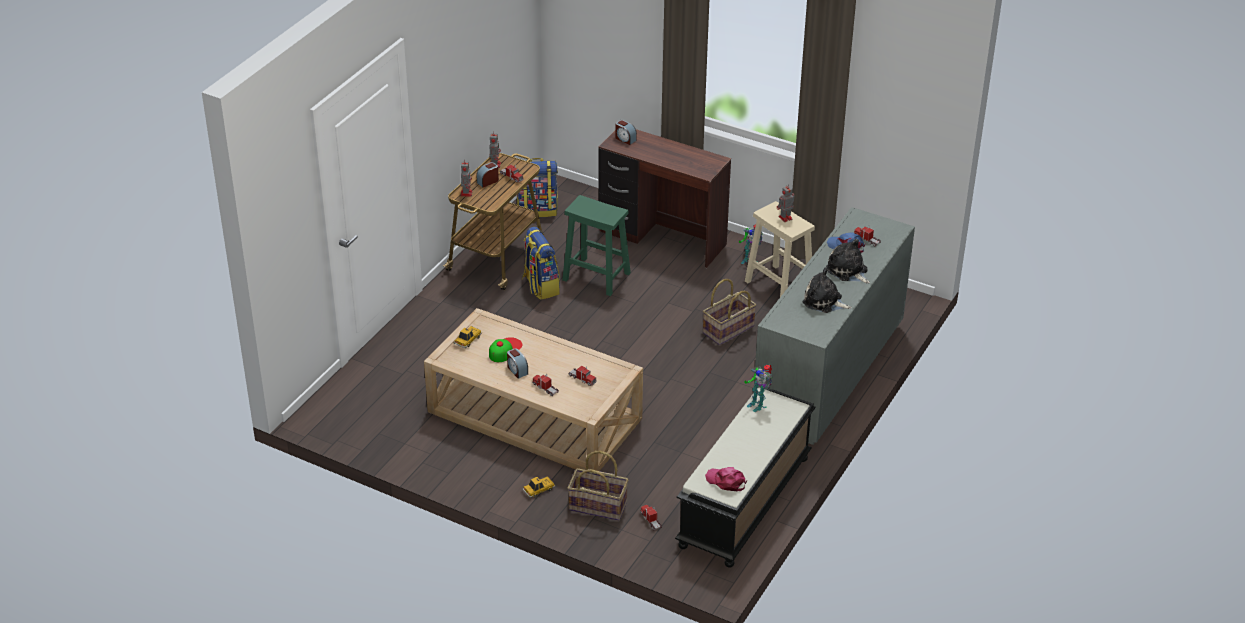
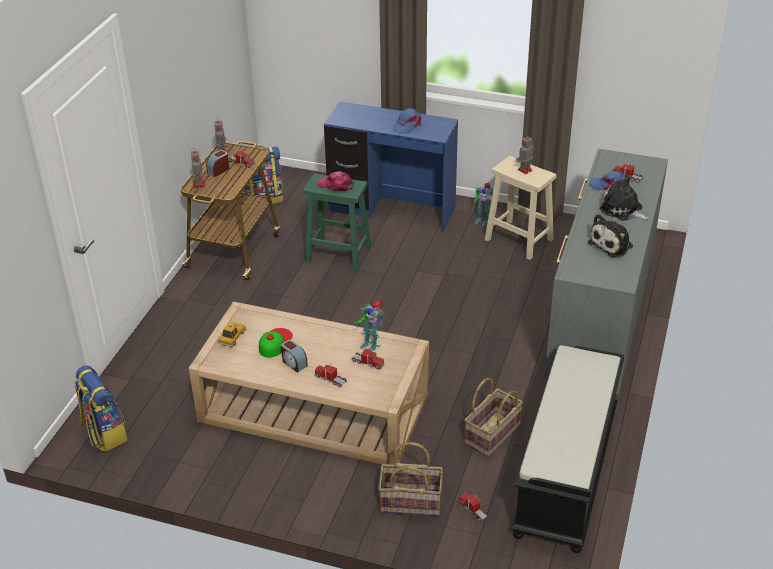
camera: 10 degrees left, 0 degrees up
(538, 489) = (340, 493): toy car -> none
(540, 286) = (285, 271): backpack -> backpack (103, 433)
(625, 139) = (348, 114): alarm clock -> none
(662, 239) = (392, 210): brown desk -> blue desk
(679, 158) = (407, 125): none -> blue cap
(726, 481) = (566, 458): pink cap -> pink cap (336, 185)
(728, 330) = (485, 289): basket -> basket (493, 435)
(757, 404) = (565, 364): toy robot -> toy robot (370, 344)
(824, 301) = (612, 244): plush toy -> plush toy turned 60 degrees counterclockwise

